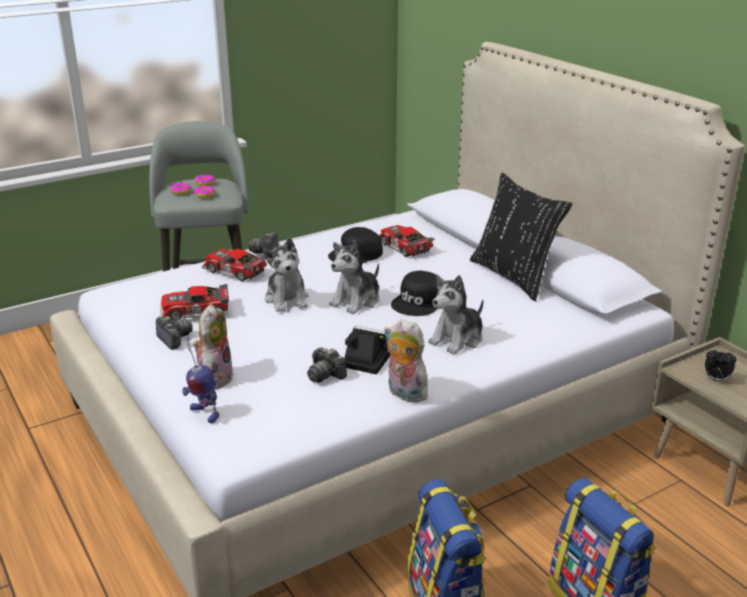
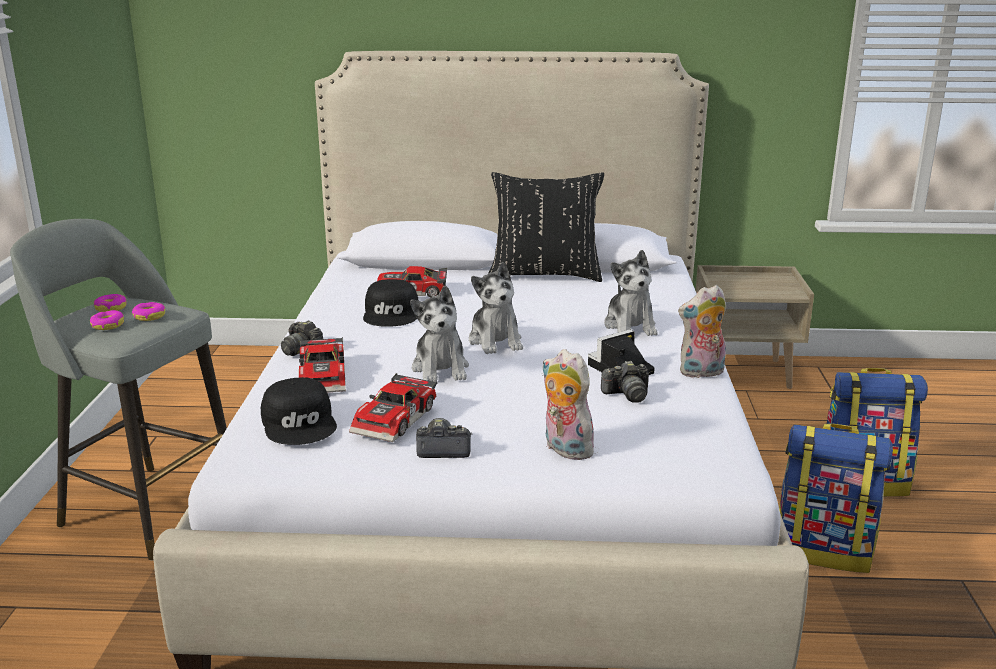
camera: 55 degrees left, 5 degrees down
(203, 413) = (638, 473): toy robot -> none
(234, 271) = (325, 376): toy car -> toy car turned 75 degrees counterclockwise
(287, 299) = (441, 369): plush toy -> plush toy turned 60 degrees clockwise
(420, 302) = (538, 318): black cap -> black cap (300, 423)
(716, 380) = (748, 289): alarm clock -> none

